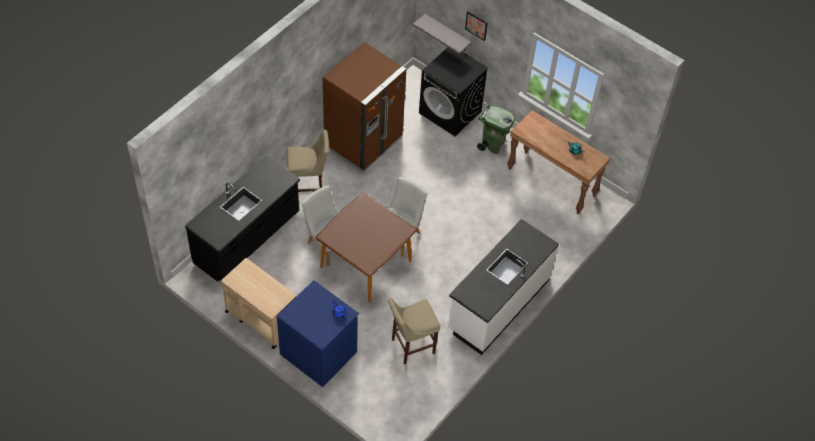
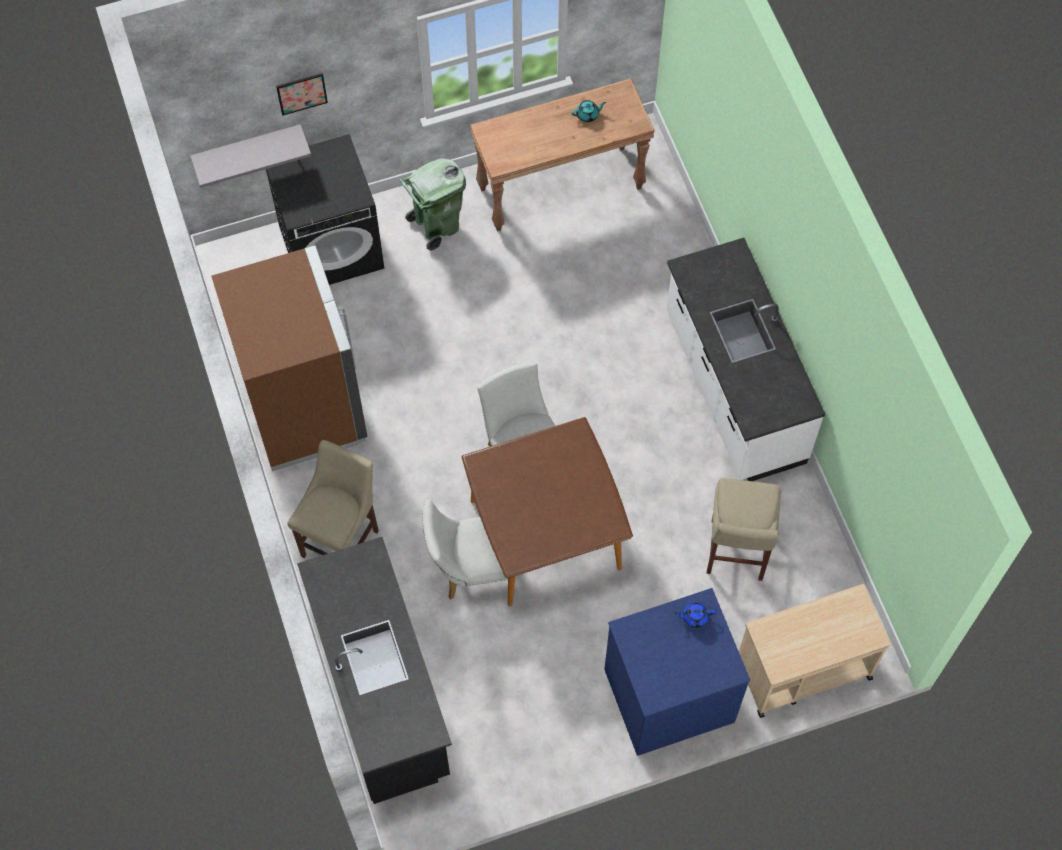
camera: 55 degrees left, 10 degrees up
(261, 318) = (552, 750): beige cart -> beige cart (802, 669)

